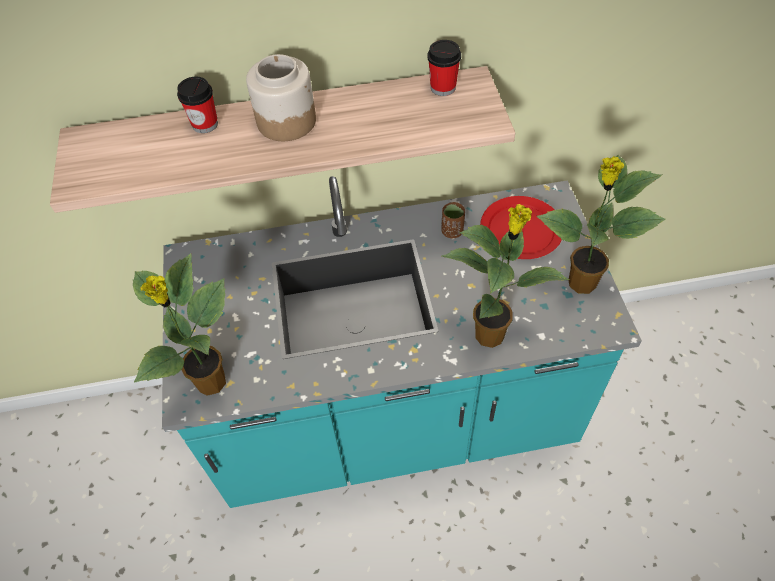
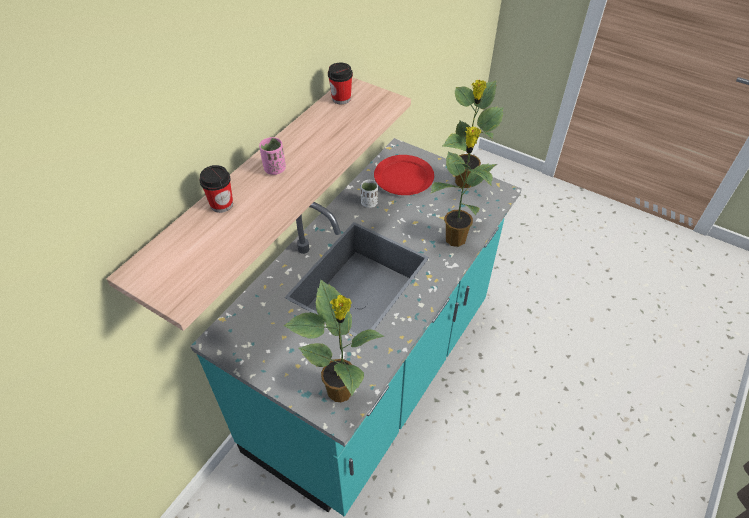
camera: 50 degrees left, 5 degrees down
(286, 121) = (274, 169): jar -> pink cup
(452, 231) = (369, 203): brown cup -> white cup

